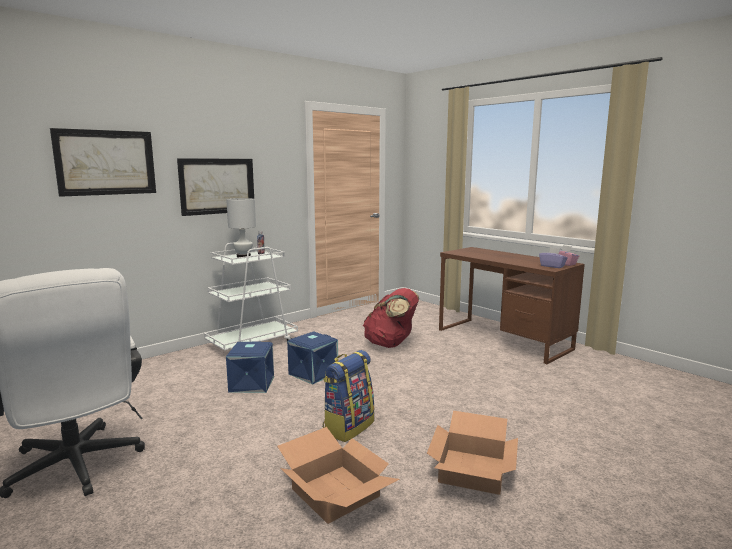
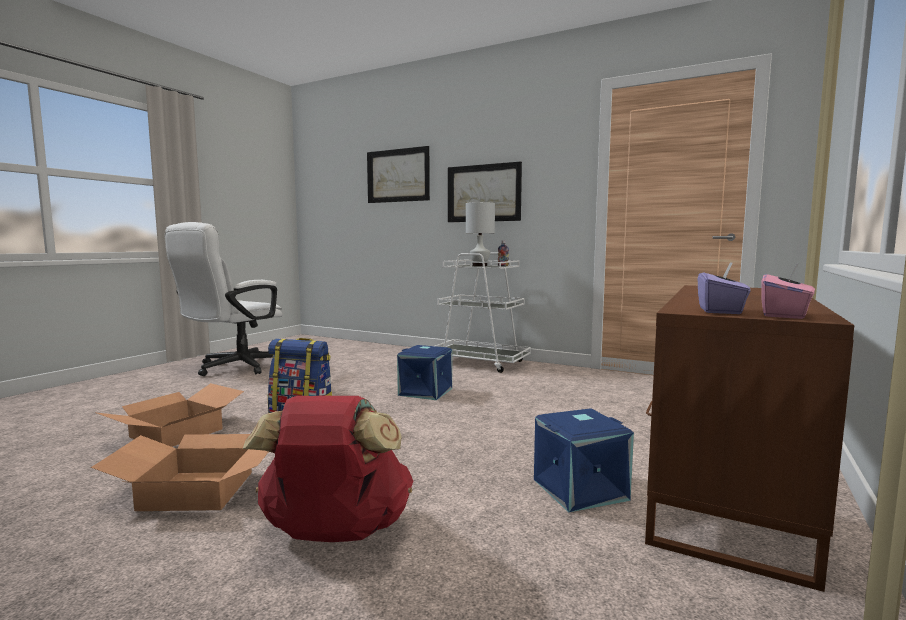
camera: 70 degrees right, 5 degrees down
(251, 384) = (383, 378): blue storage box -> blue storage box (579, 488)
(391, 344) = (560, 411): red backpack -> red backpack (335, 534)

